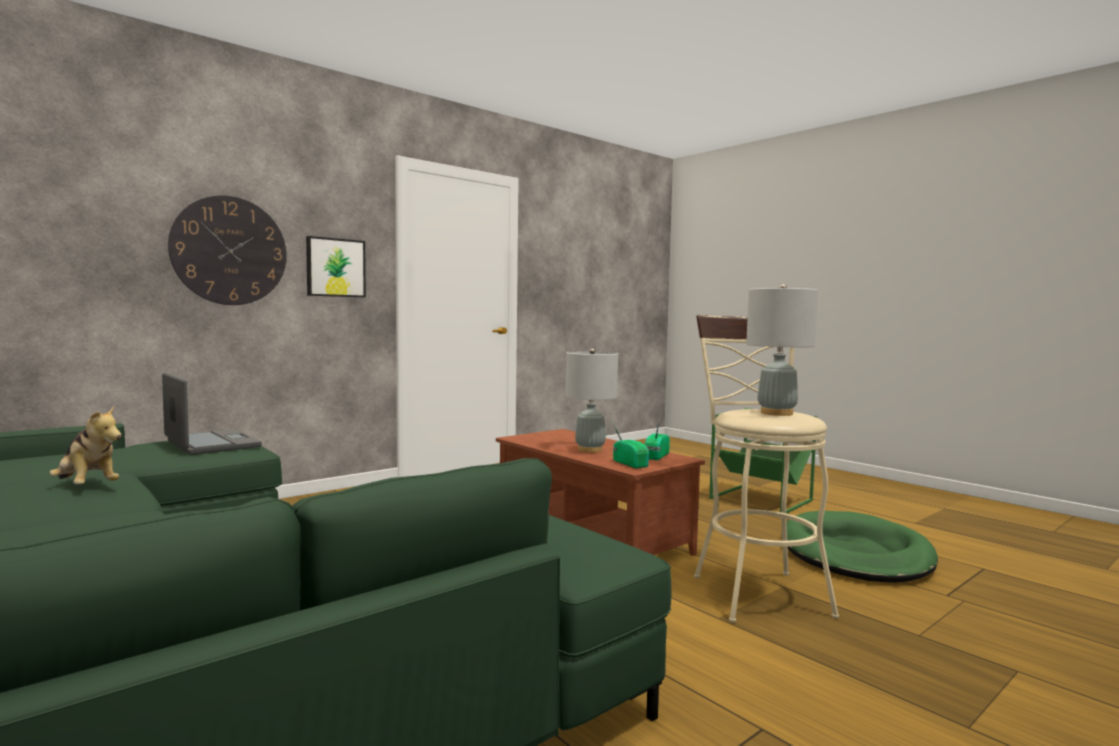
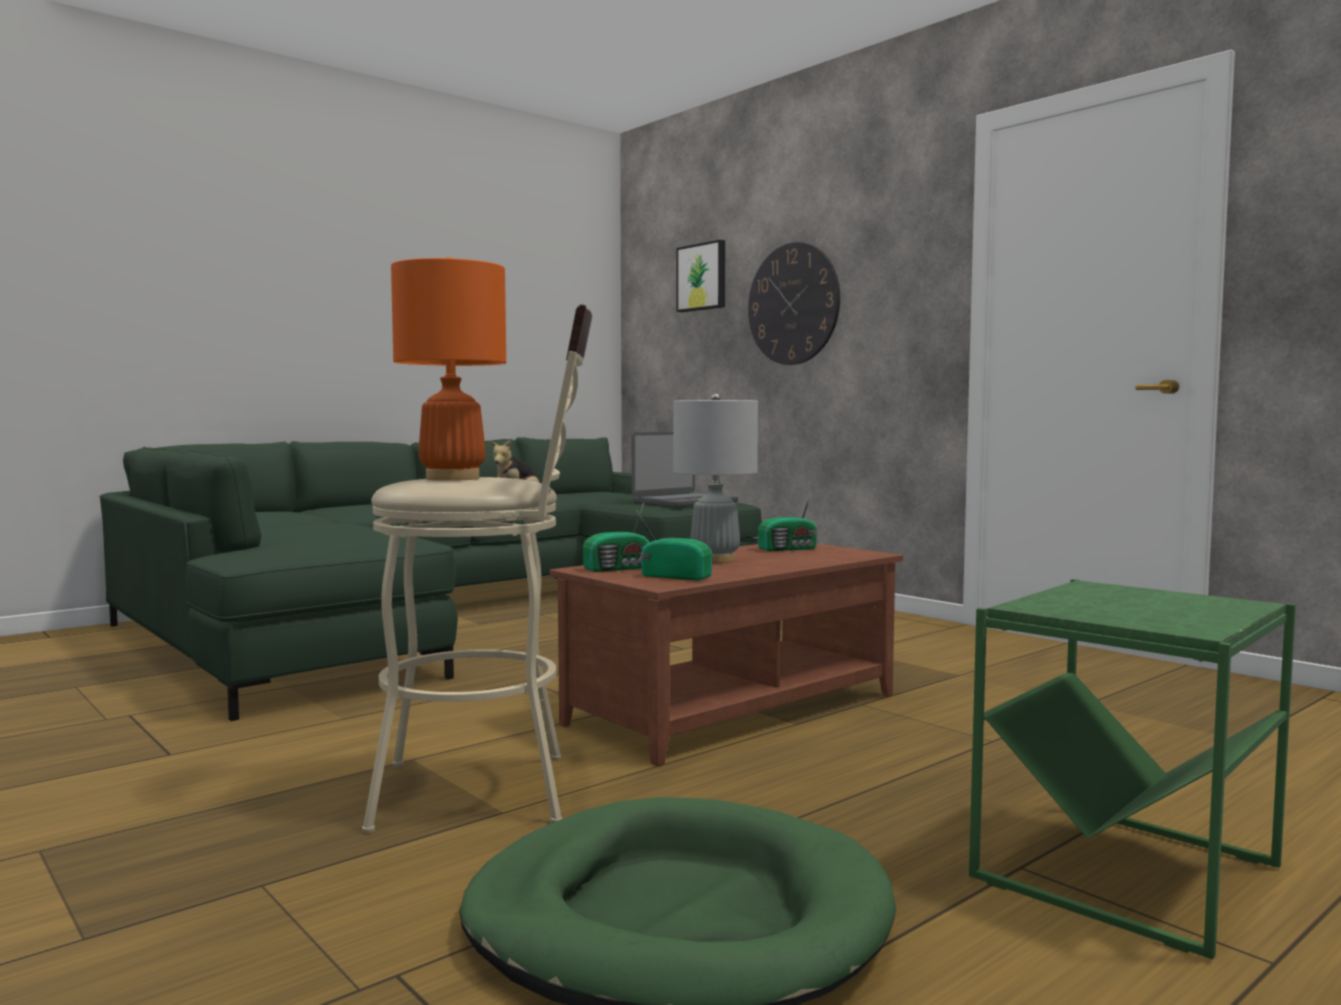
camera: 90 degrees right, 0 degrees up
(335, 267) = (891, 305): picture -> picture (702, 277)
(542, 439) = (789, 549): none -> radio
(777, 413) = (452, 478): grey table lamp -> orange table lamp

